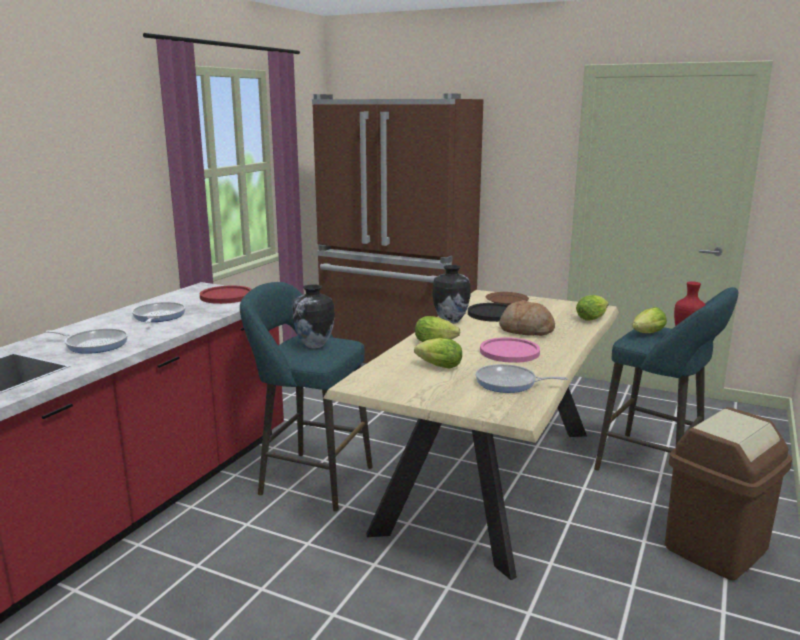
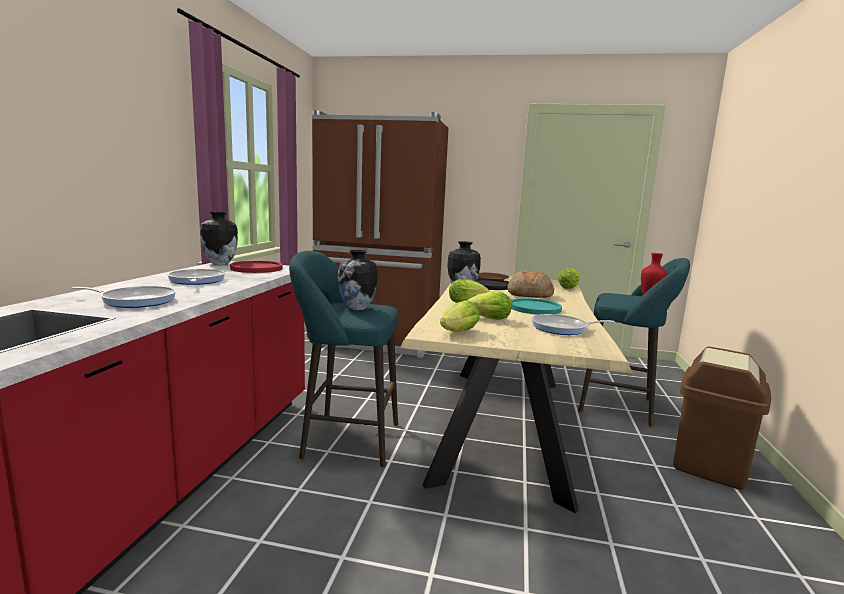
camera: 15 degrees left, 5 degrees down
(195, 288) = (220, 264): none -> vase
(509, 352) = (534, 308): pink plate -> turquoise plate
(646, 334) = (617, 297): lettuce -> lettuce (457, 333)

